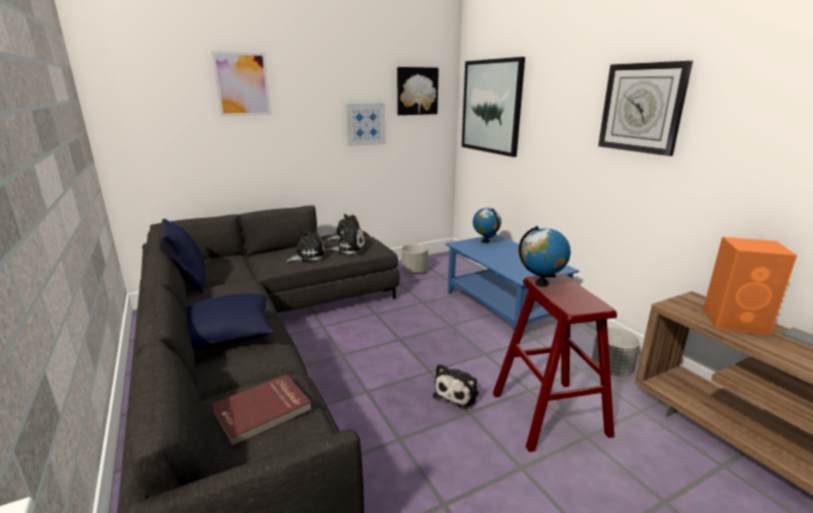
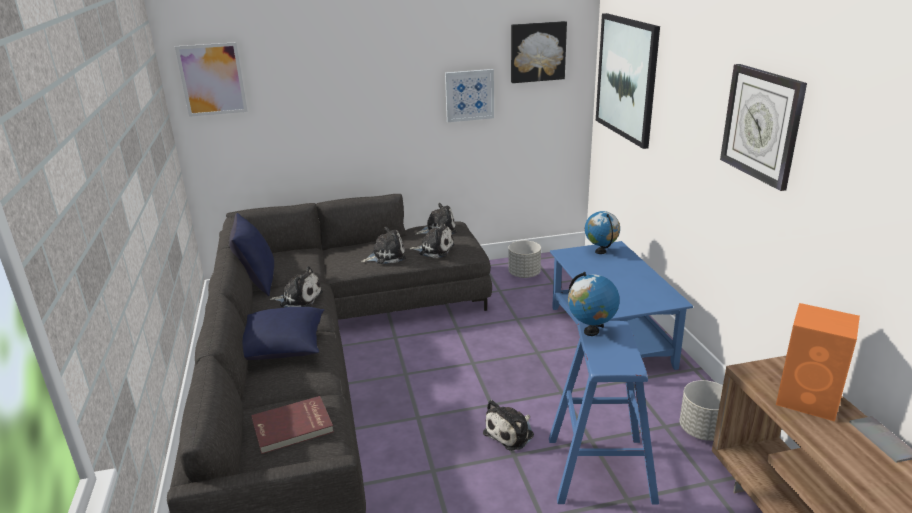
camera: 15 degrees right, 5 degrees up
(235, 293) = (299, 299): none -> plush toy
(242, 84) = (324, 58): picture -> picture (212, 79)
(549, 414) = (600, 469): red stool -> blue stool

